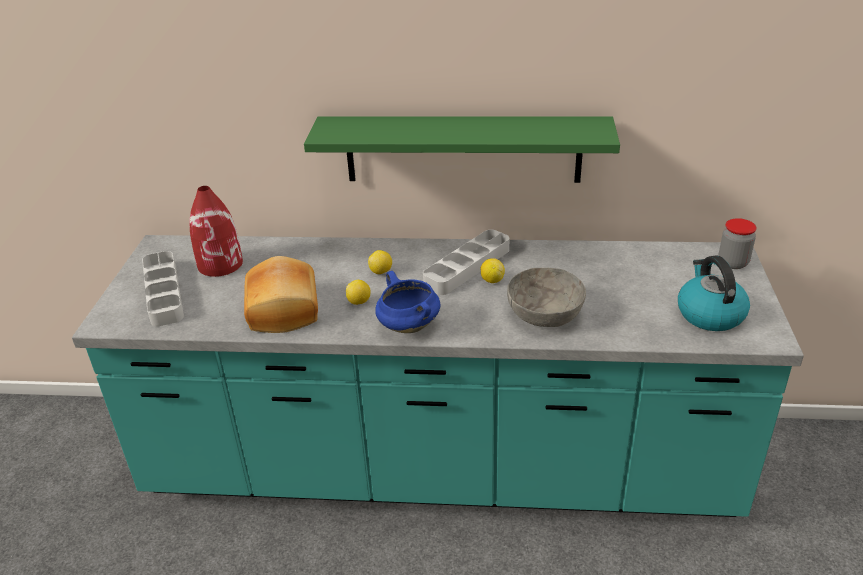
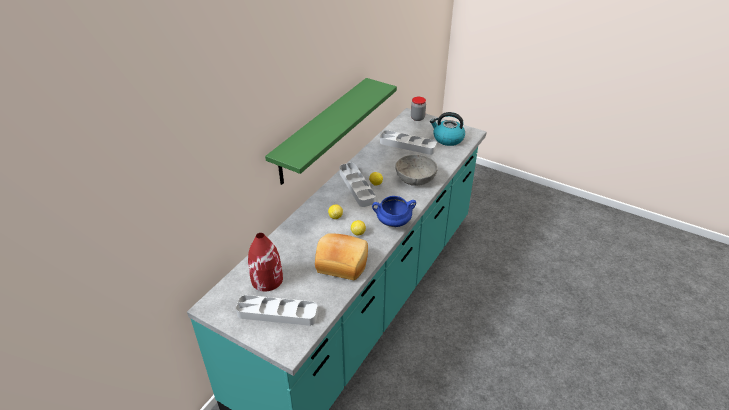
camera: 65 degrees left, 5 degrees up
(634, 278) = (407, 145): none -> grey tray

